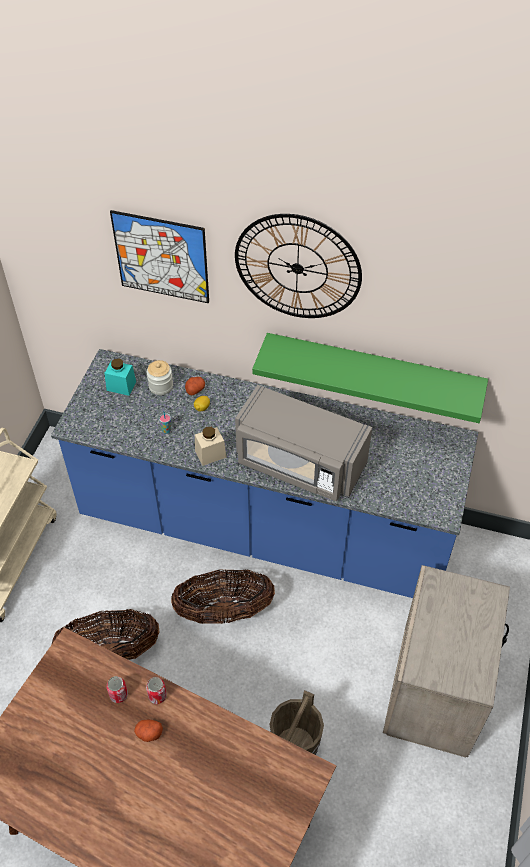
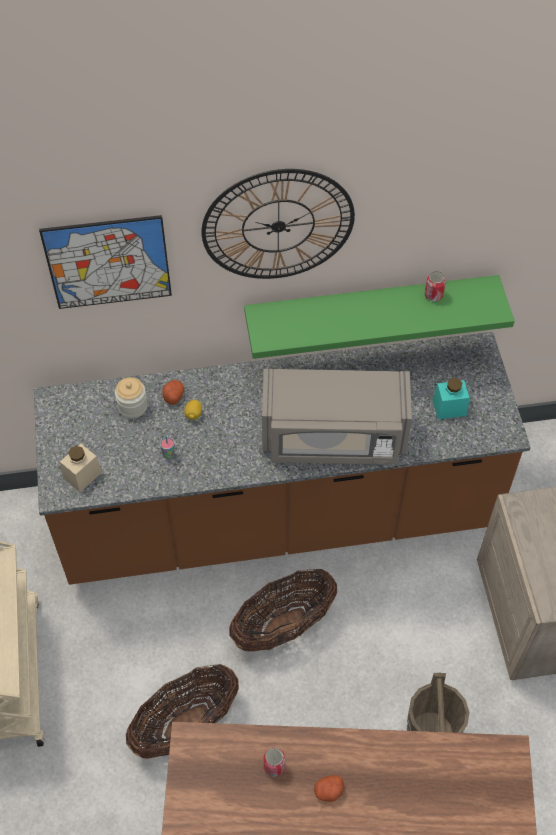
camera: 25 degrees left, 5 degrees up
(121, 386) = (87, 423): turquoise jar -> turquoise jar (449, 408)
(157, 695) = (315, 748): can -> can (433, 295)
(210, 454) = (233, 463): beige jar -> beige jar (82, 475)
(265, 527) = (278, 515): blue counter -> brown counter

